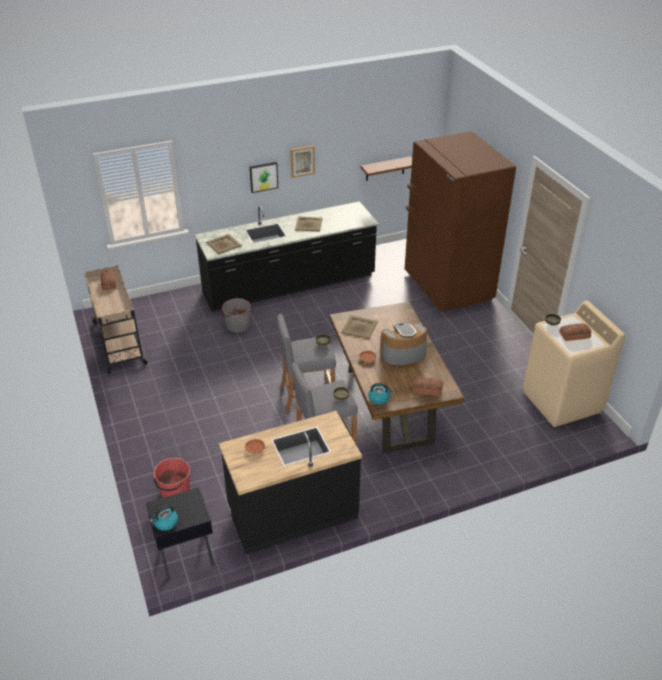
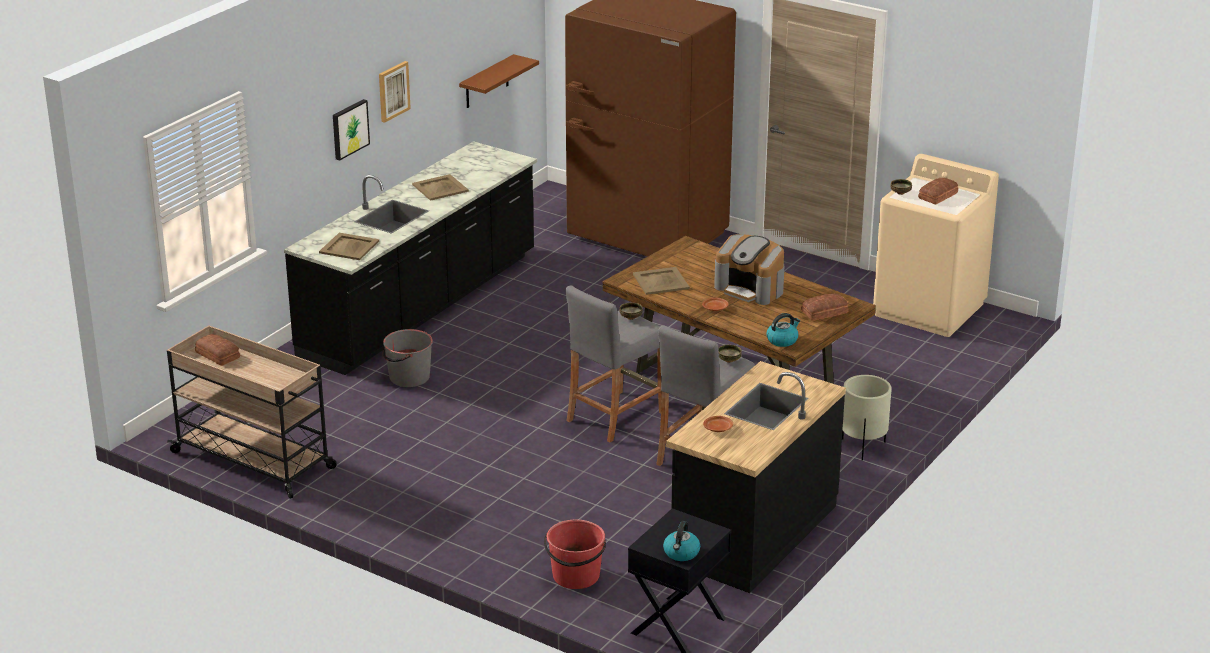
camera: 35 degrees left, 10 degrees down
(403, 353) = (750, 289): coffee machine -> coffee machine turned 90 degrees counterclockwise
(418, 483) = (862, 447): none -> beige planter

